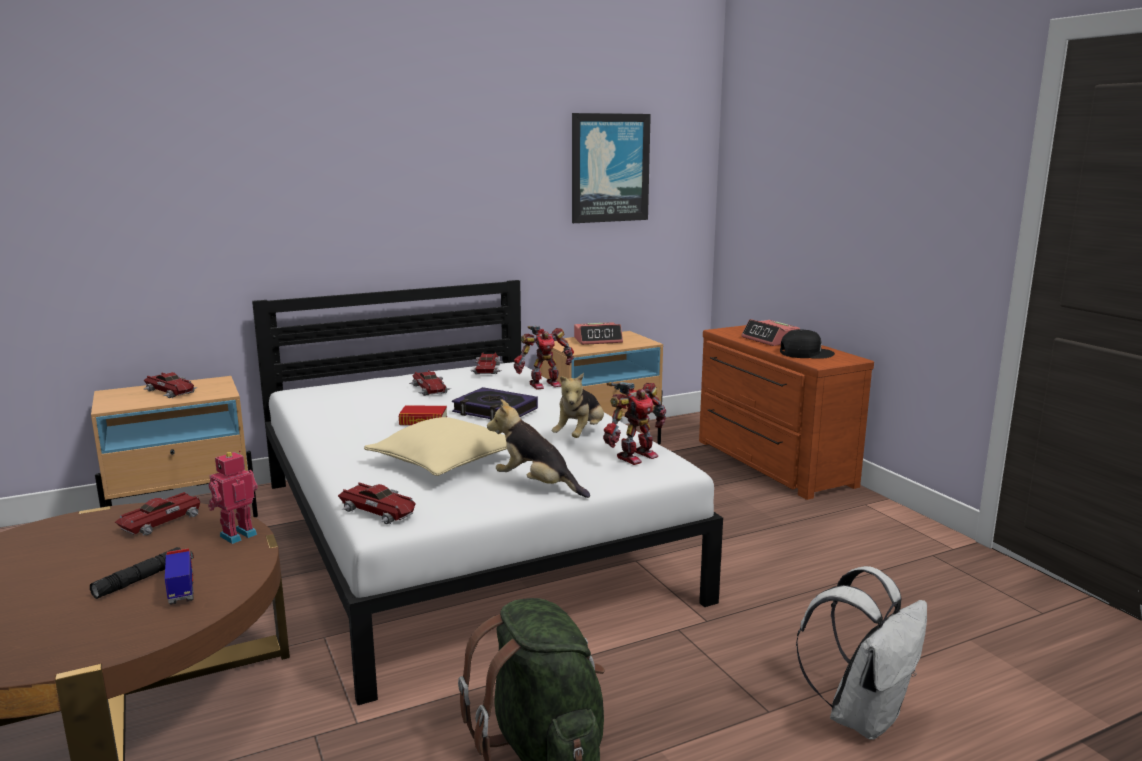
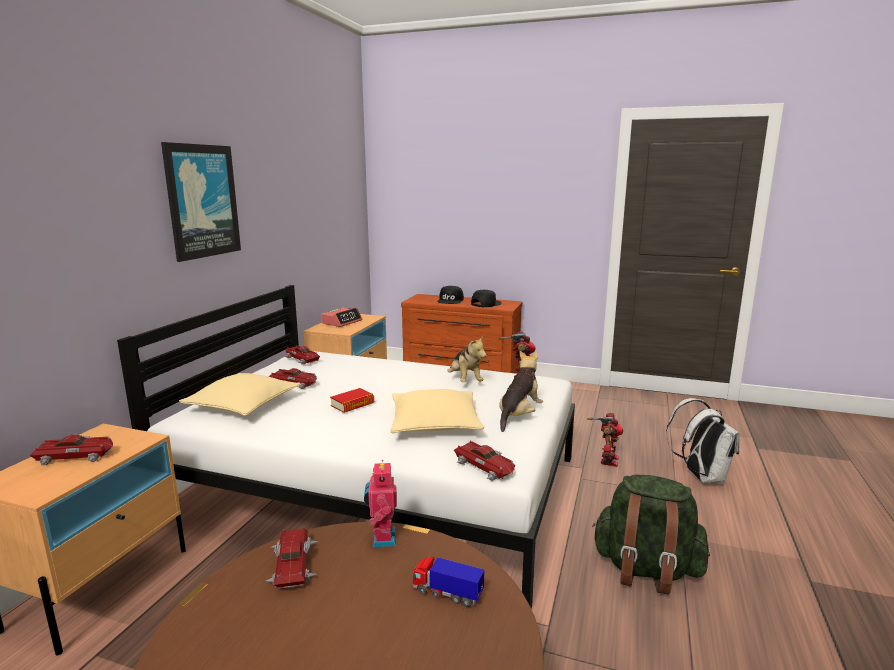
camera: 45 degrees left, 0 degrees up
(141, 579) = (398, 608): black flashlight -> none
(355, 394) = (243, 404): none -> beige pillow
(379, 511) = (485, 467): toy car -> toy car turned 60 degrees clockwise
(495, 411) = (382, 383): book -> none
(537, 485) = (519, 415): plush toy -> plush toy turned 135 degrees clockwise
(543, 384) = (364, 358): toy robot -> toy robot (607, 460)
(609, 168) = (323, 193): picture -> picture (202, 201)
(770, 340) = (451, 300): alarm clock -> black cap

